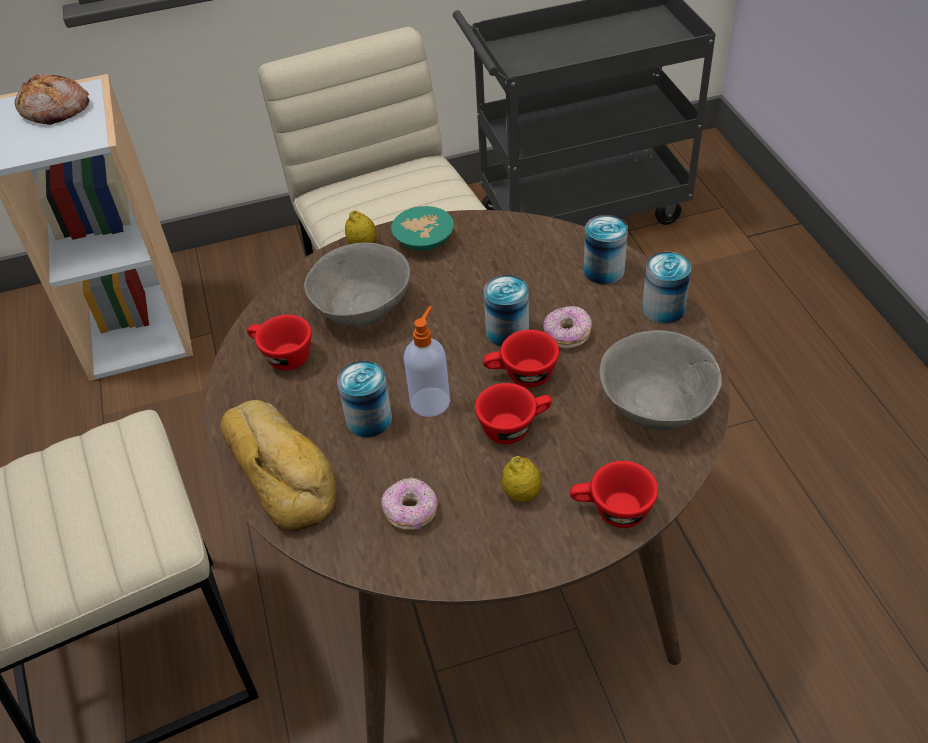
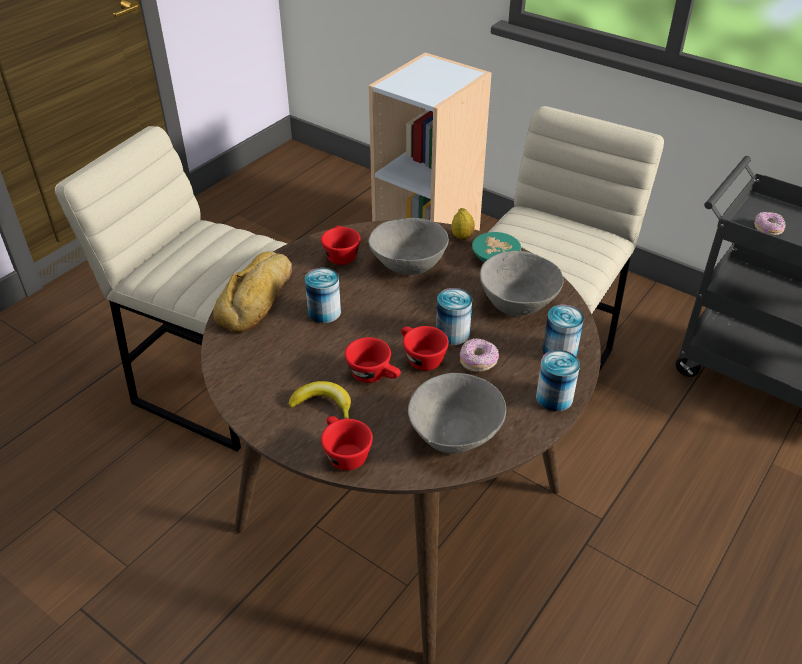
camera: 50 degrees right, 5 degrees down
(56, 110) = (440, 75): bread -> none
(411, 512) = (270, 364): donut -> donut (767, 229)
(430, 401) = (362, 329): soap dispenser -> none
(509, 262) = (517, 303): none -> grey bowl
(522, 493) = (323, 405): lemon -> banana

